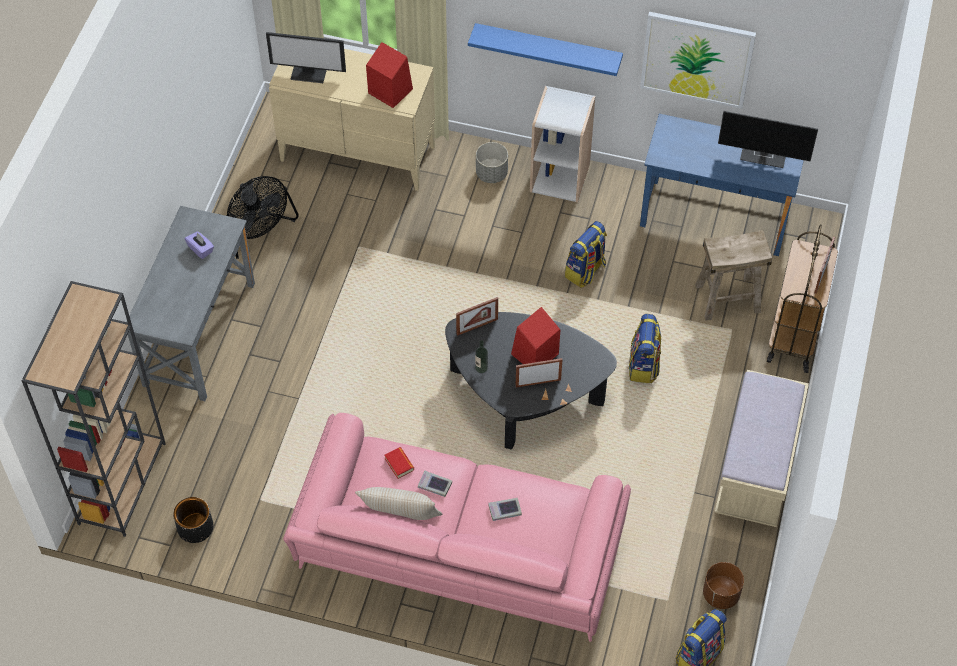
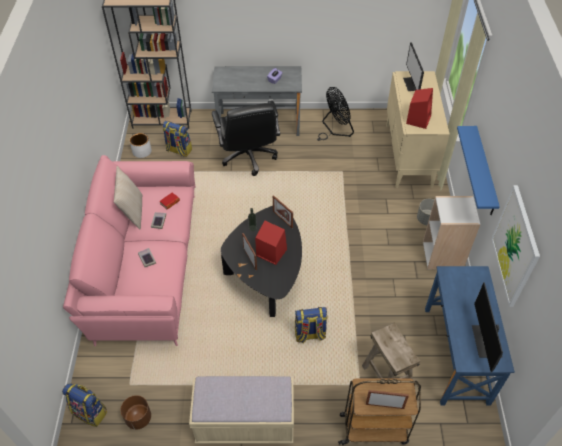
camera: 75 degrees right, 5 degrees down
(195, 527) = (142, 151): black planter -> white planter
(254, 231) = (333, 127): black fan -> black fan turned 150 degrees counterclockwise
(279, 368) = (248, 159): none -> black office chair
(585, 271) = (373, 285): backpack -> backpack (178, 150)

